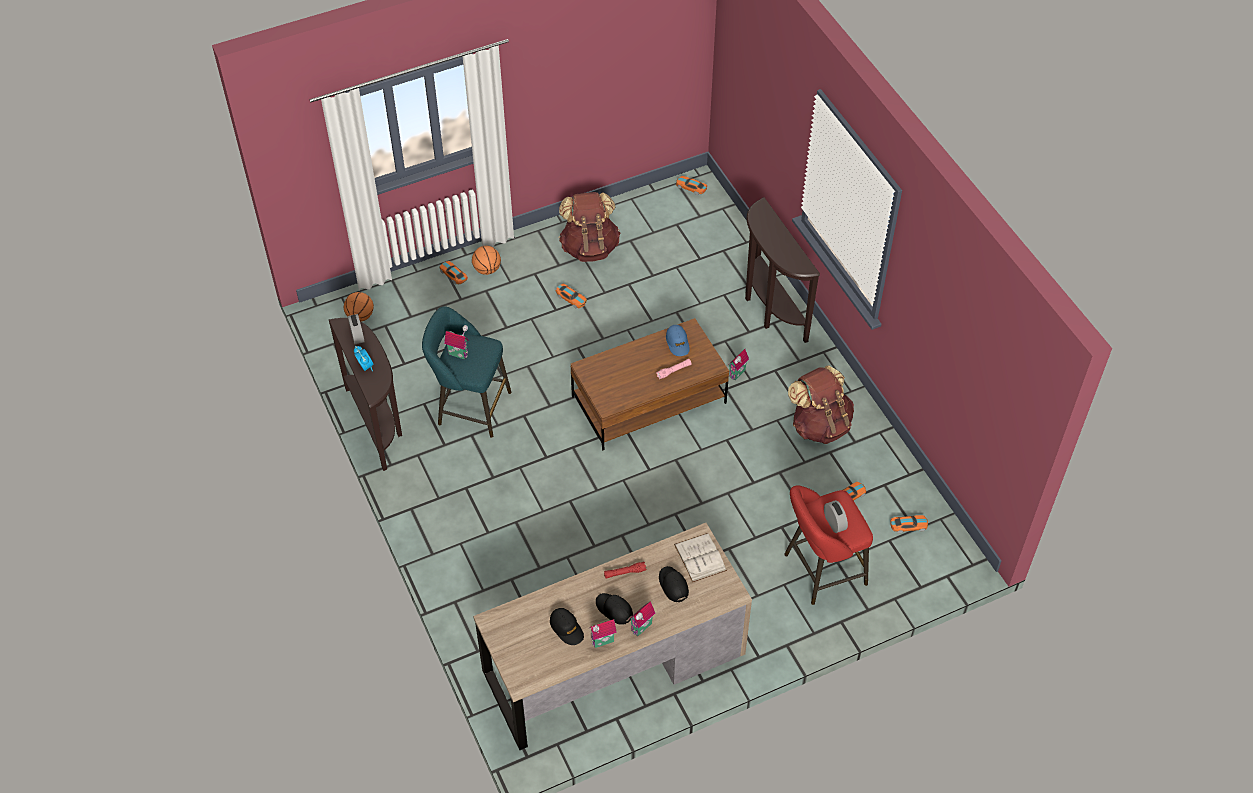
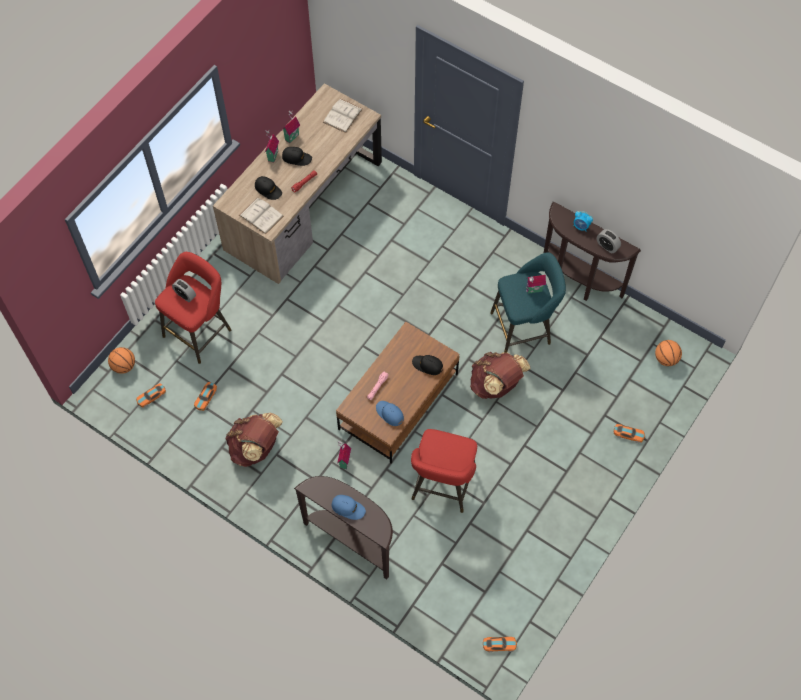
camera: 150 degrees right, 10 degrees up
(487, 269) = (606, 454): basketball -> basketball (124, 366)
(520, 638) = (342, 115): none -> white book
(567, 628) = (318, 134): black cap -> black cap (427, 365)
(571, 298) = (519, 462): toy car -> none
(589, 247) = (541, 523): brown backpack -> brown backpack (496, 385)
(657, 312) = (442, 487): none -> red stool
(778, 237) = (348, 508): none -> blue cap

